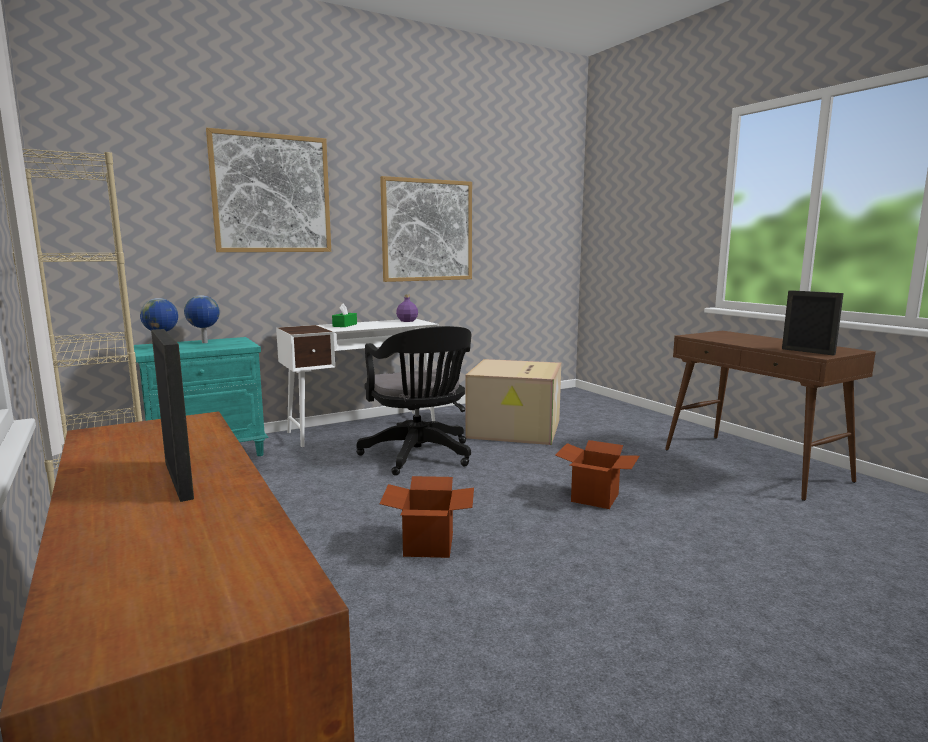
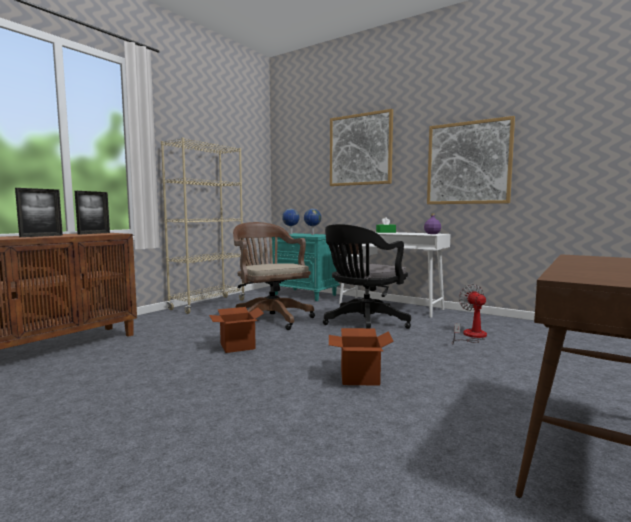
camera: 65 degrees right, 5 degrees down
(311, 501) = (270, 318): none -> brown office chair
(515, 429) = (471, 336): cardboard box -> fan
(807, 352) = (587, 275): picture frame -> picture frame (94, 233)

